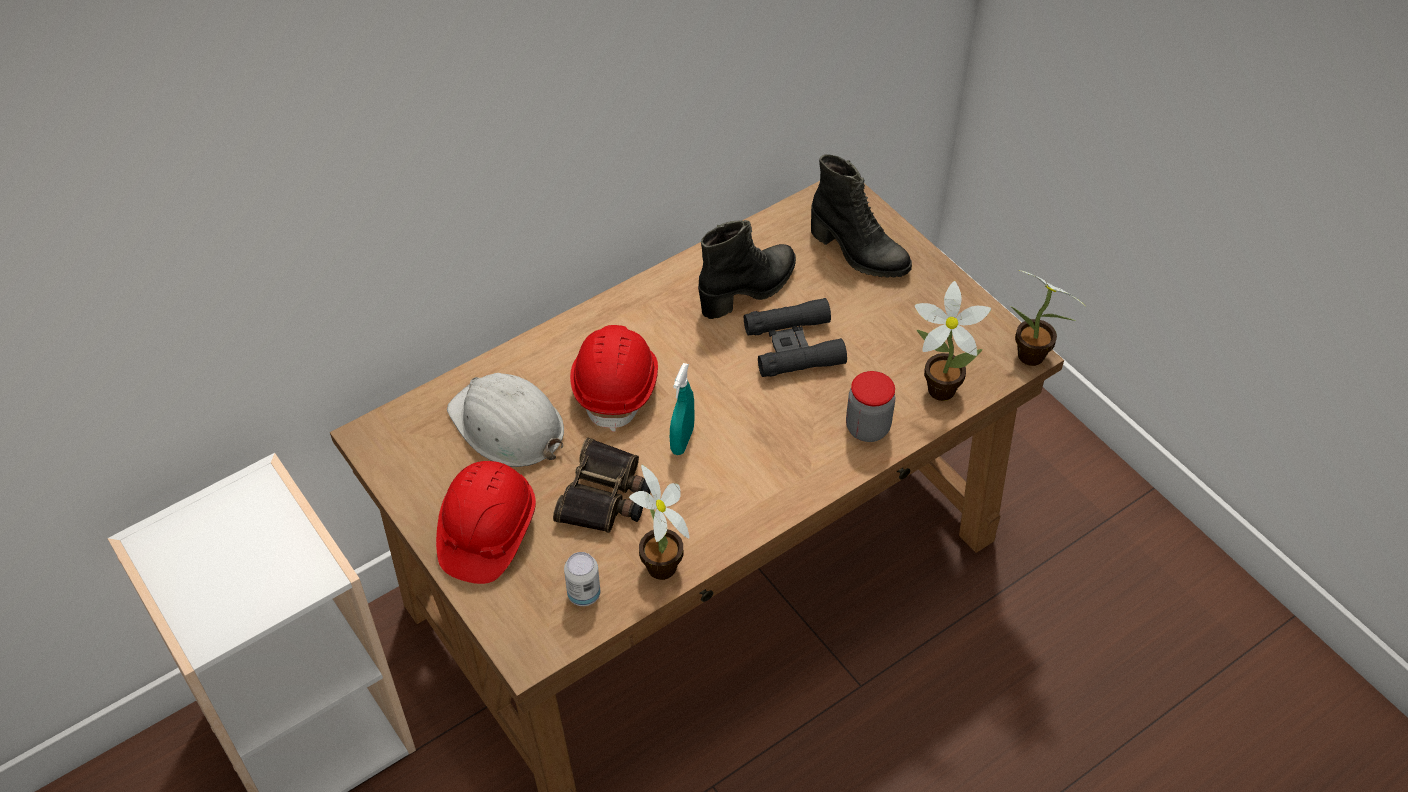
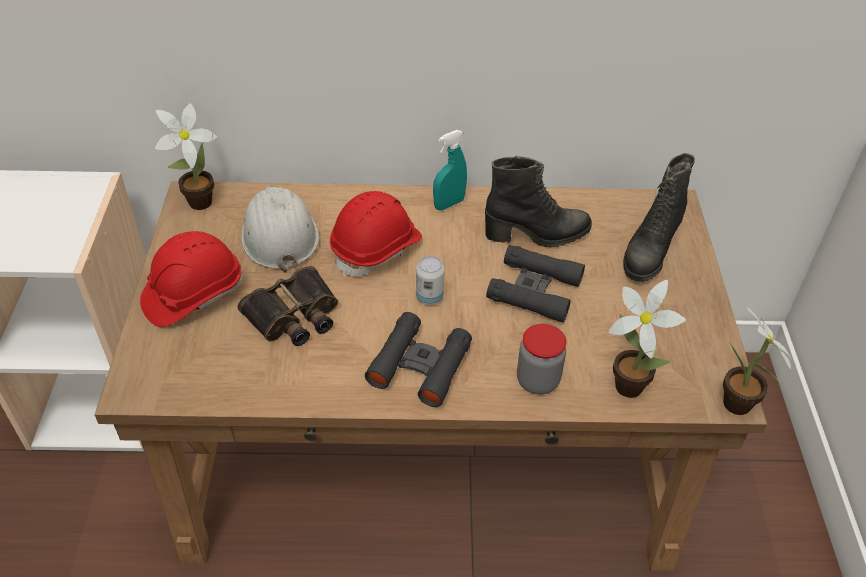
camera: 35 degrees right, 5 degrees down
(584, 594) = (209, 373): can -> can (429, 297)
(660, 572) = (276, 391): potted plant -> potted plant (196, 204)
(682, 440) = (385, 309): turquoise spray bottle -> turquoise spray bottle (449, 204)
(760, 473) = (420, 365): none -> black binoculars
(858, 253) = (649, 251): black boot -> black boot turned 45 degrees clockwise

